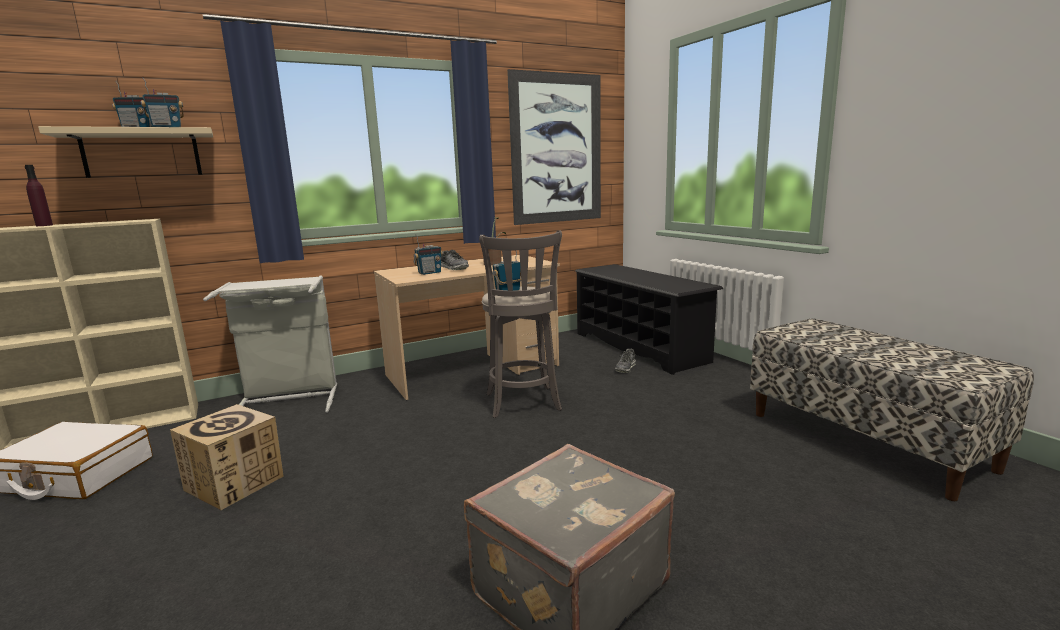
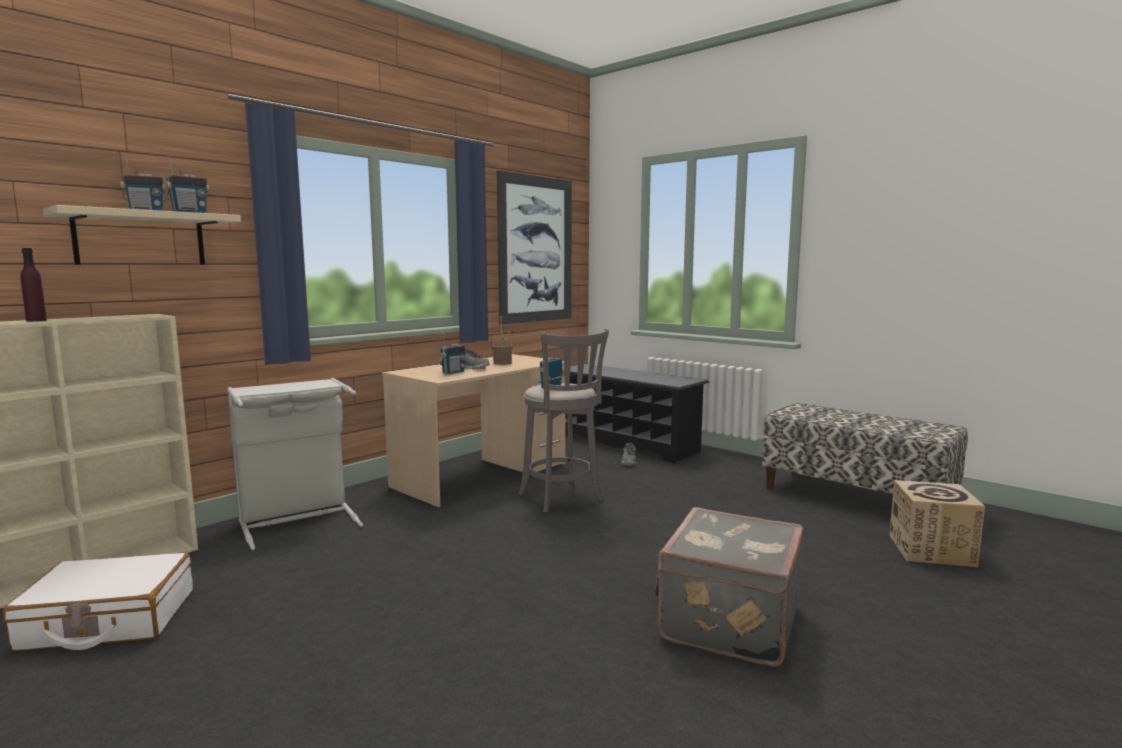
camera: 20 degrees left, 5 degrees down
(235, 483) = (330, 599): cardboard box -> cardboard box (931, 550)

